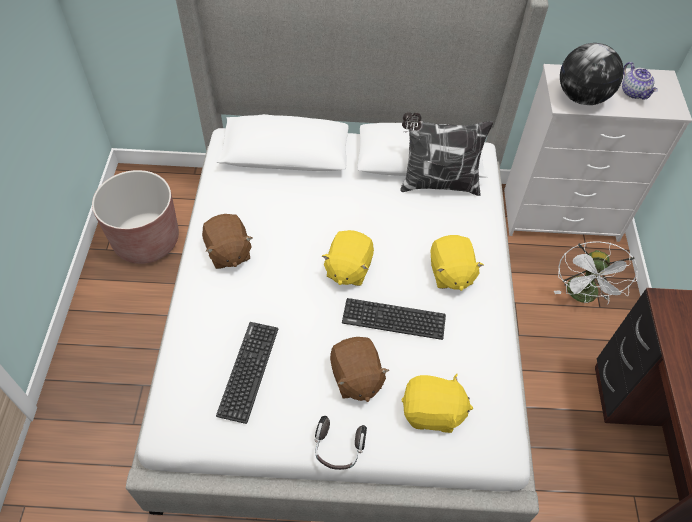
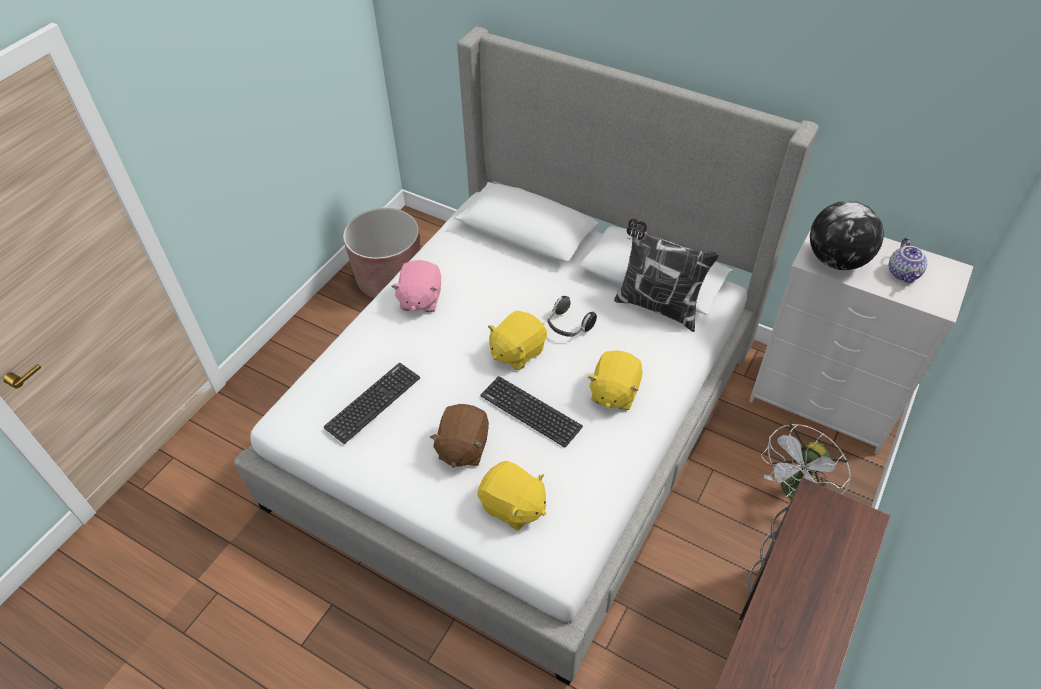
camera: 30 degrees right, 5 degrees down
(228, 252) = (420, 299): brown plush toy -> pink plush toy
(338, 449) = (408, 499): headphones -> headphones (568, 326)

